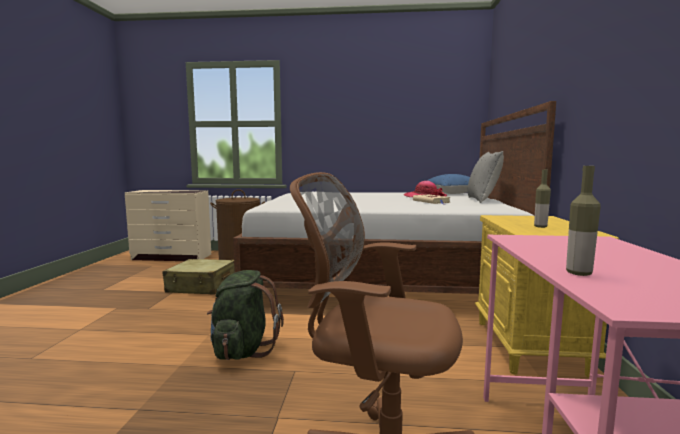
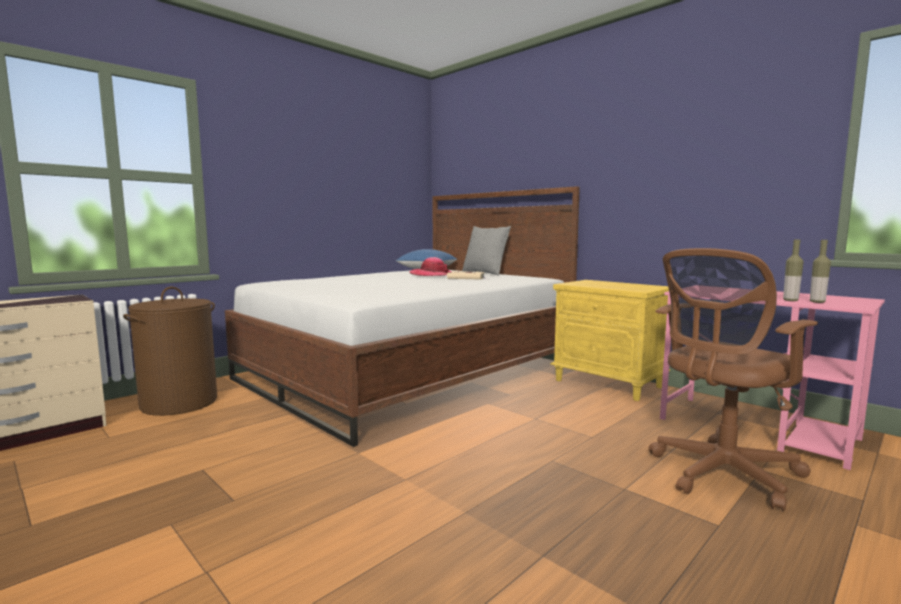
camera: 50 degrees left, 0 degrees up
(202, 287) = (231, 448): beige suitcase -> none
(243, 350) = (475, 471): green backpack -> none
(540, 227) = (624, 286): bottle -> bottle (817, 302)

